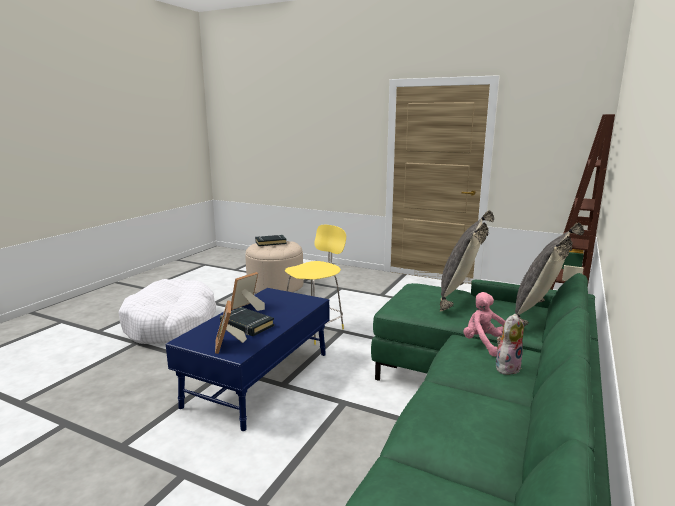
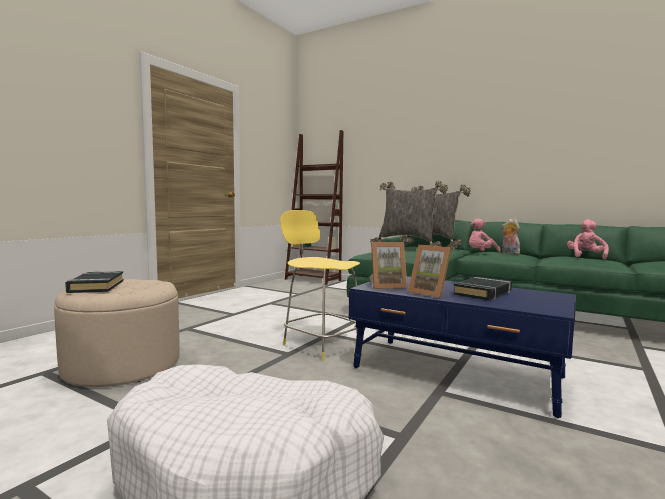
camera: 85 degrees left, 10 degrees down
(228, 345) = (542, 297): picture frame -> picture frame (386, 286)
(493, 429) = (586, 257): none -> pink plush toy

